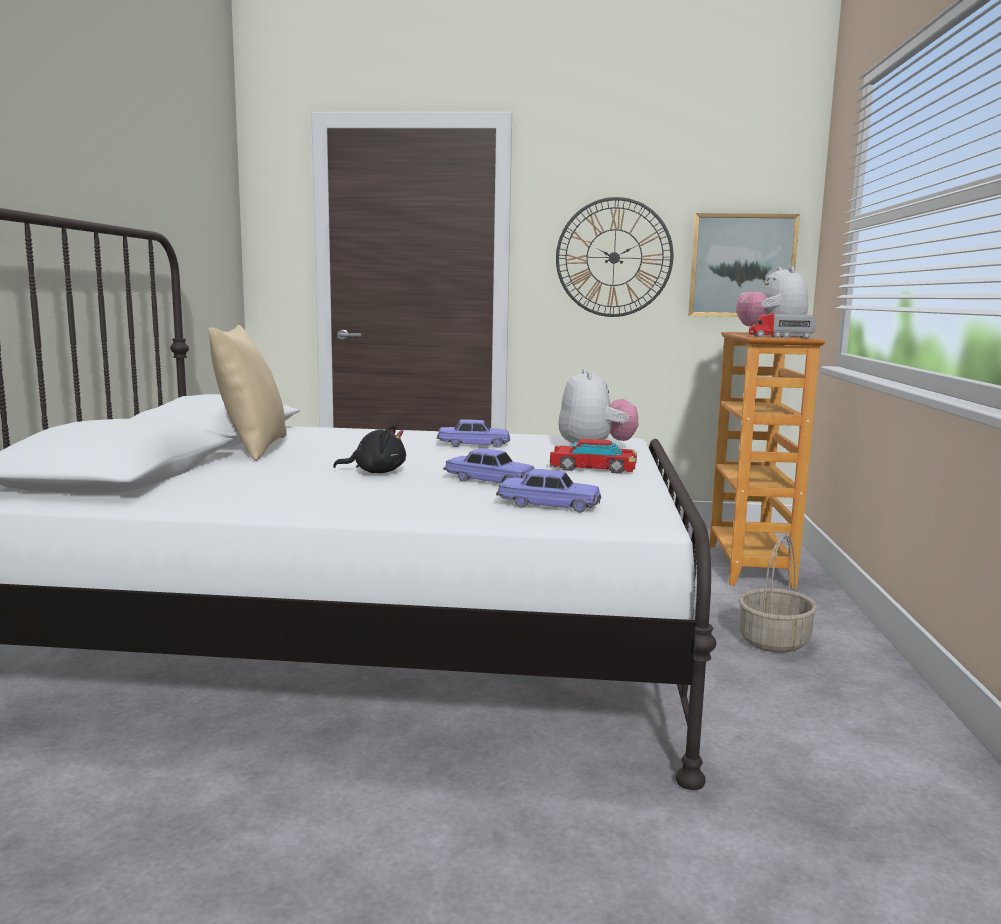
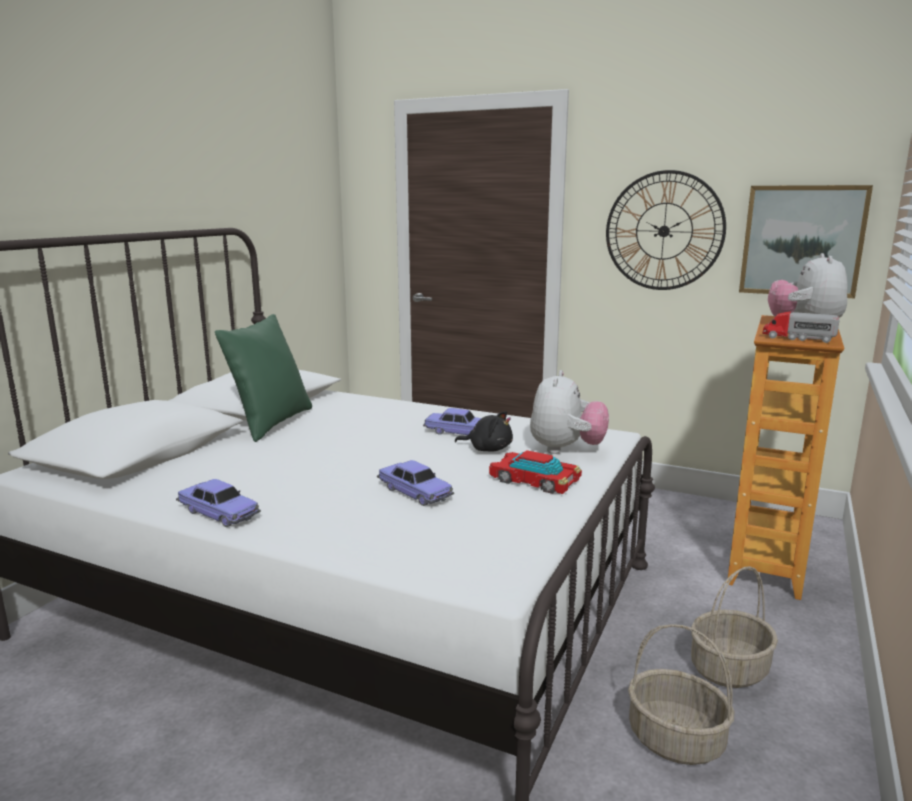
camera: 20 degrees right, 5 degrees up
(252, 448) = (271, 423): beige pillow -> green pillow
(376, 472) = (331, 468): black plush toy -> black plush toy (488, 449)
(548, 505) = (428, 540): toy car -> toy car (219, 513)
(765, 693) = (674, 740): none -> basket

